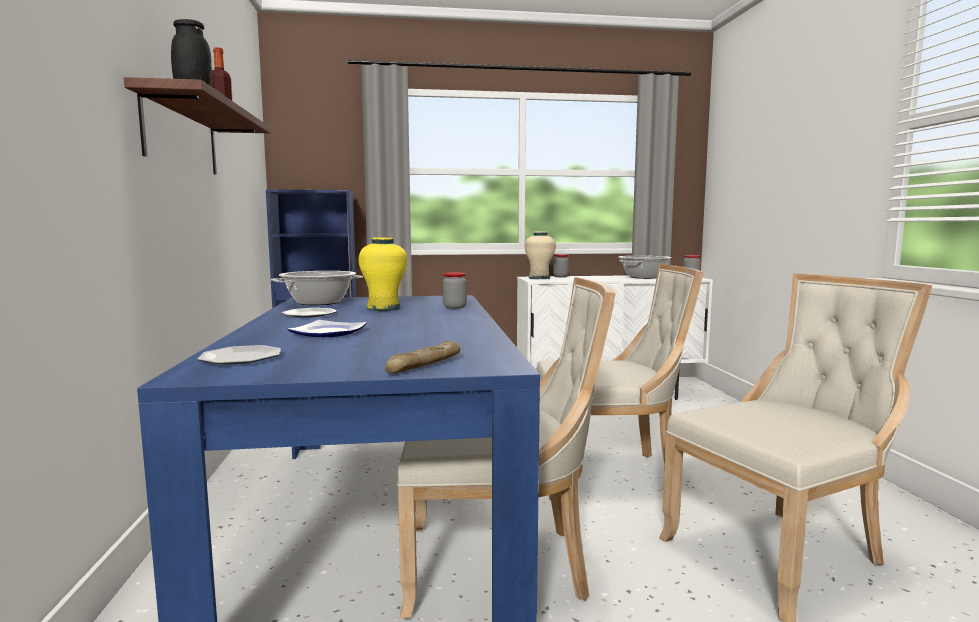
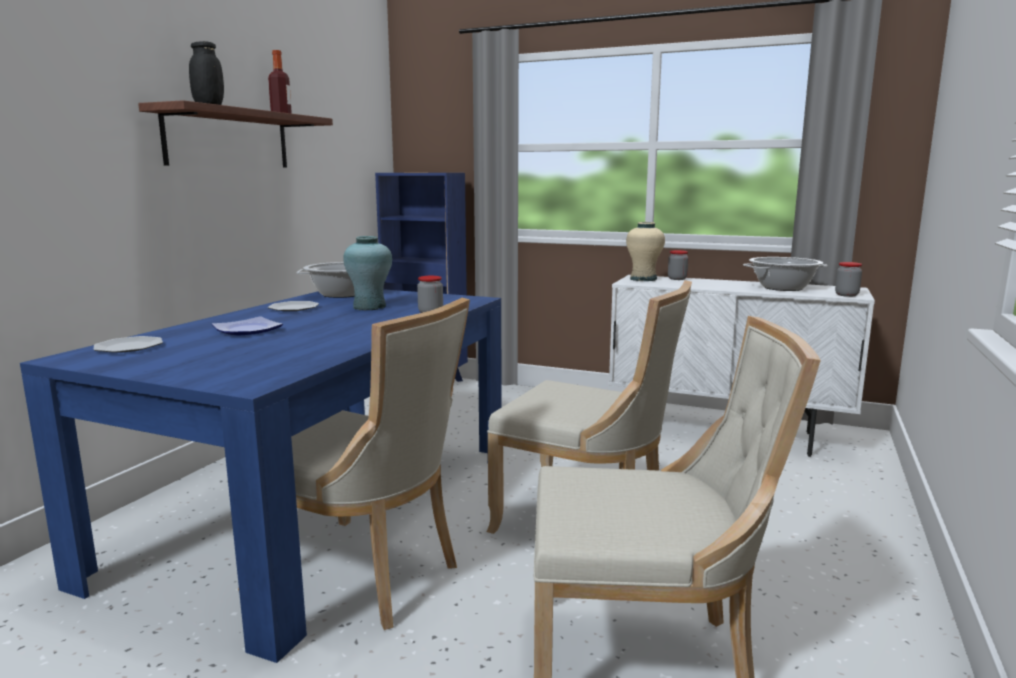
camera: 30 degrees right, 5 degrees up
(383, 308) = (369, 307): yellow vase -> turquoise vase
(424, 366) = (206, 375): bread -> none

